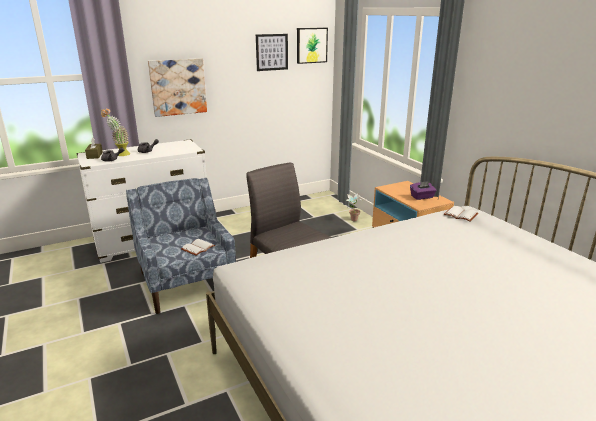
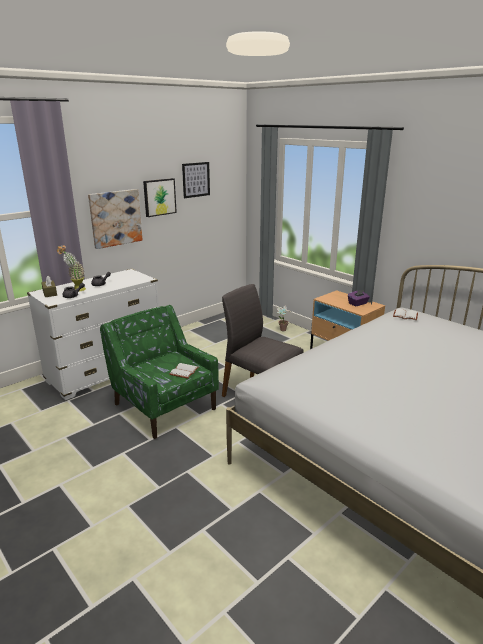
camera: 15 degrees left, 0 degrees up
(186, 282) = (164, 406): blue armchair -> green armchair
(311, 45) = (228, 171): picture -> picture (159, 197)

